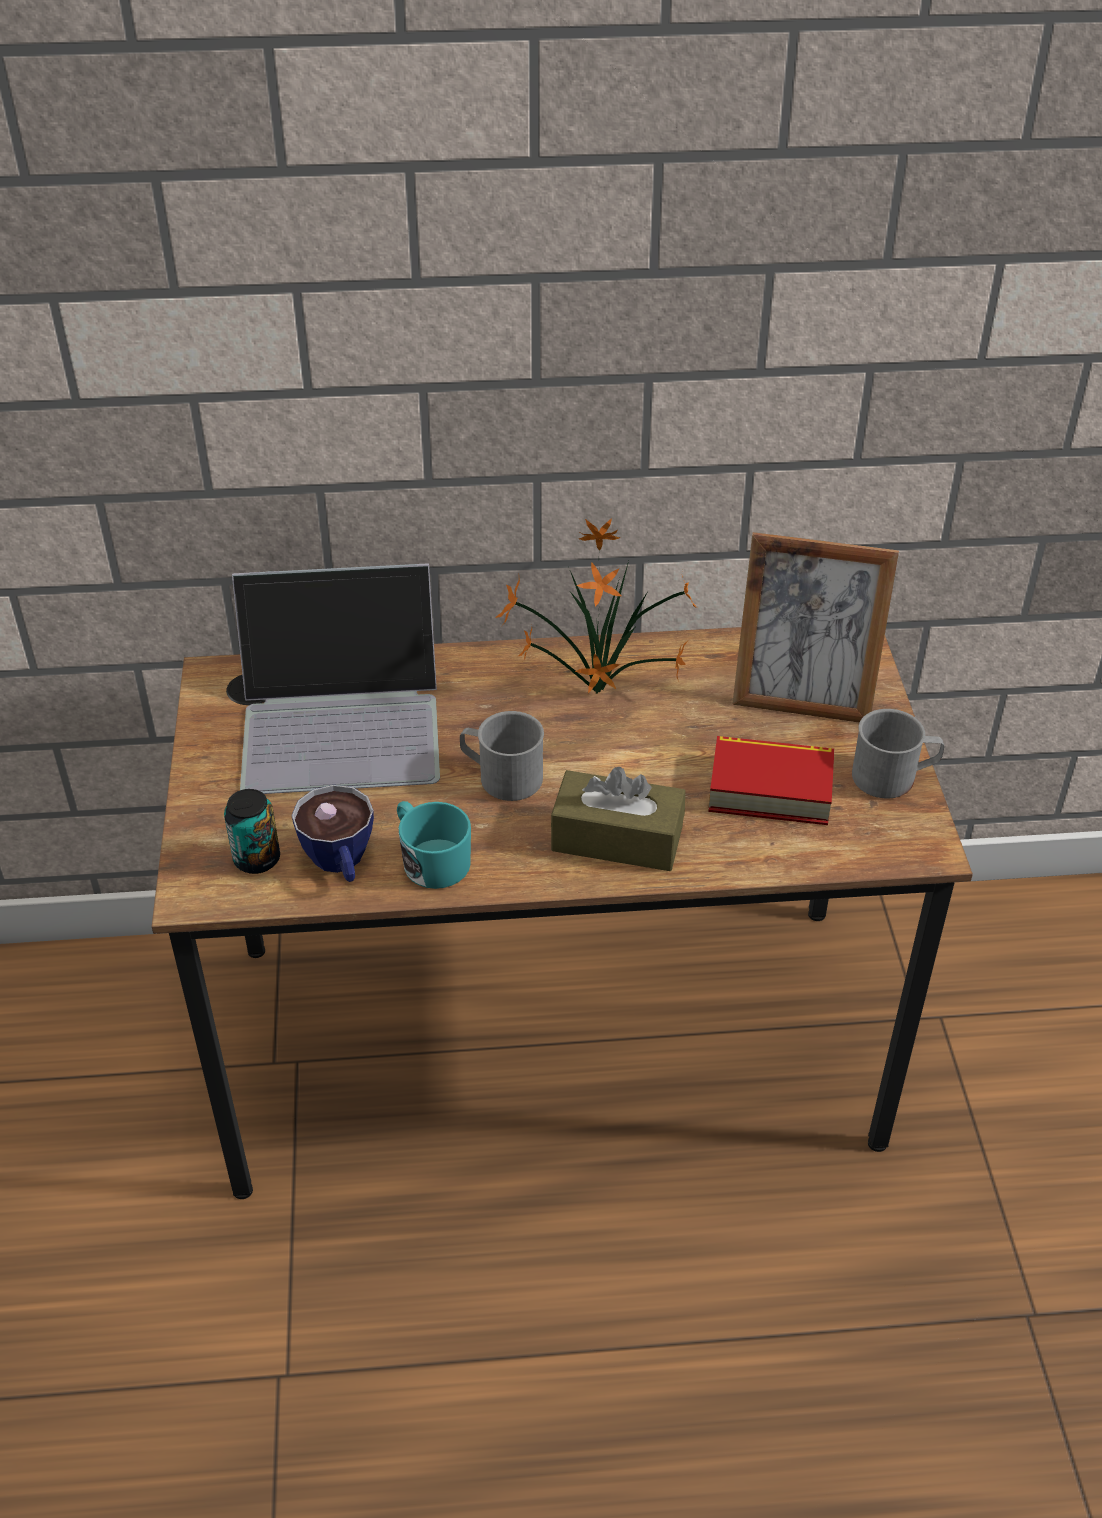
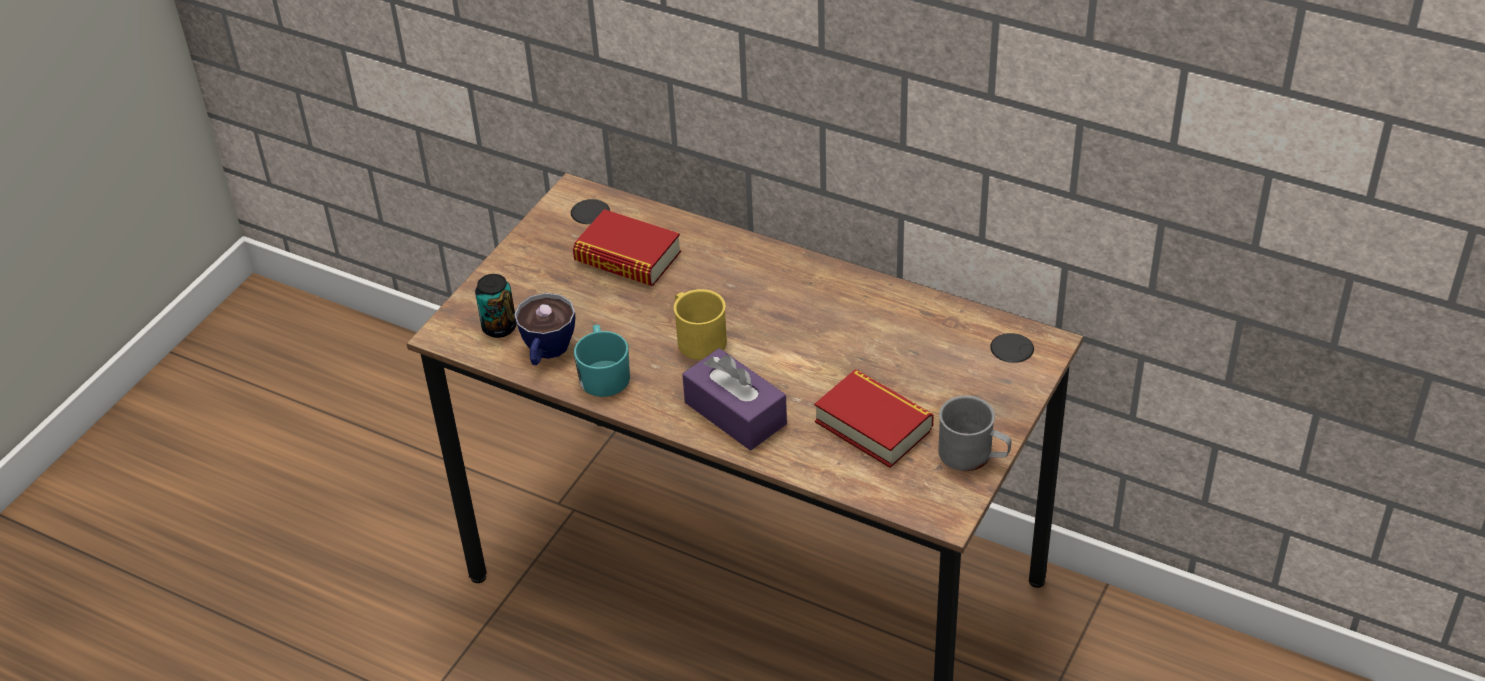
camera: 35 degrees right, 0 degrees up
(343, 720) = (628, 257): laptop -> book
(501, 776) = (697, 338): grey mug -> yellow mug
(592, 692) = (812, 305): potted plant -> none
(617, 839) = (735, 413): brown tissue box -> purple tissue box
(802, 701) = (959, 373): picture frame -> none

